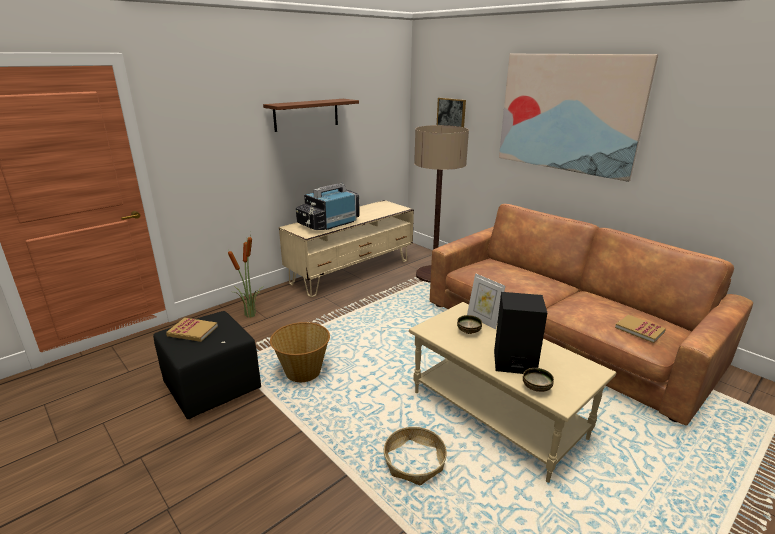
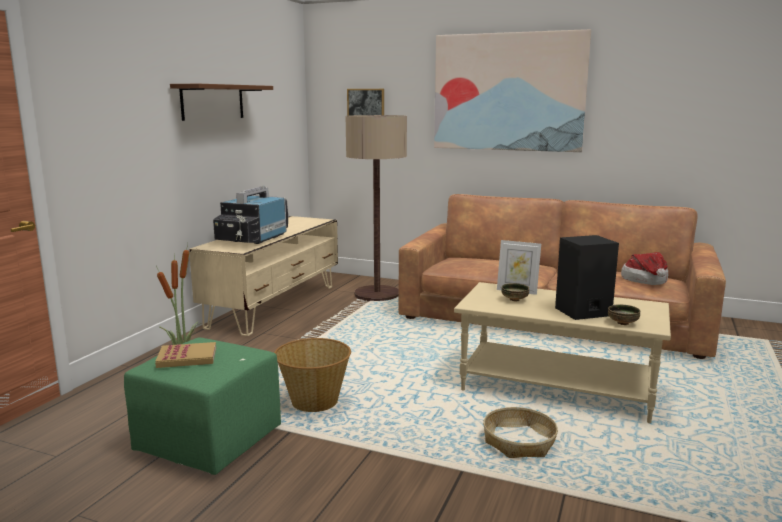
camera: 25 degrees left, 10 degrees down
(213, 388) = (211, 442): black ottoman -> green ottoman
(639, 330) = (646, 280): book -> hat

